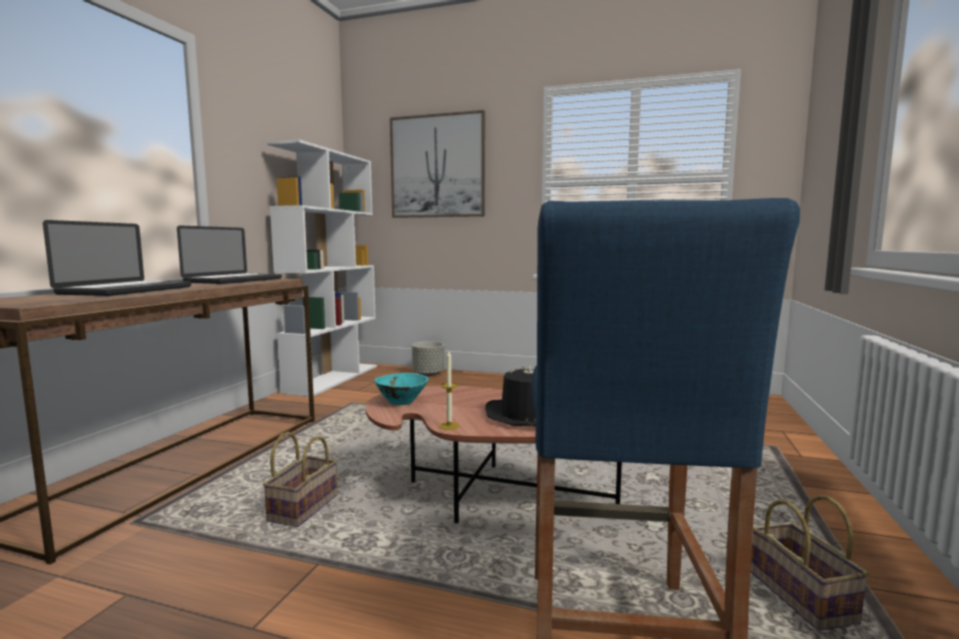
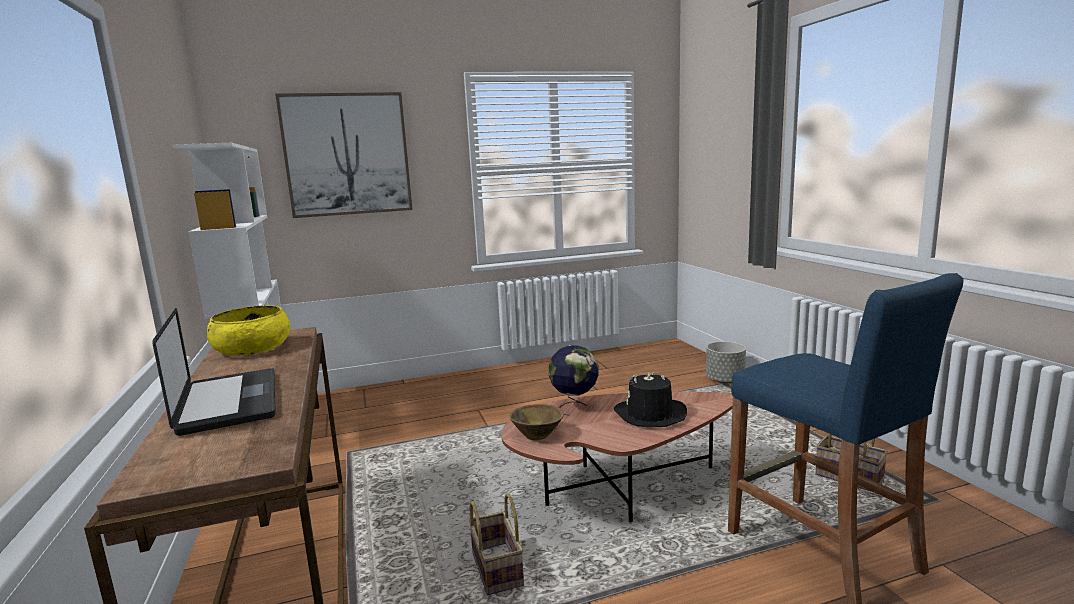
camera: 35 degrees left, 5 degrees up
(234, 280) = (252, 348): laptop -> yellow bowl
(402, 402) = (538, 435): turquoise bowl -> brown bowl
(428, 374) = (372, 394): grey planter -> grey planter (725, 380)
(449, 426) = (620, 443): candle -> none
(475, 393) = (574, 406): none -> globe

